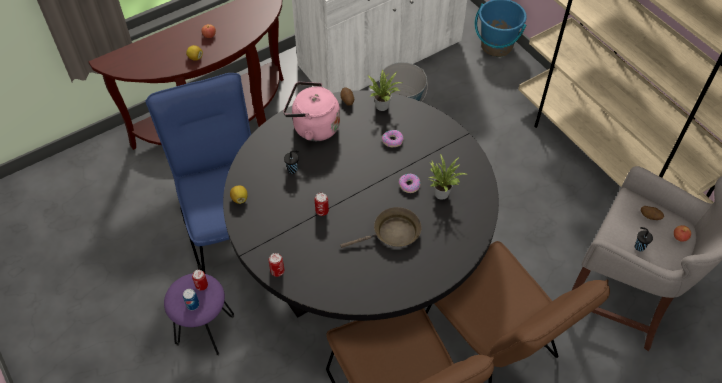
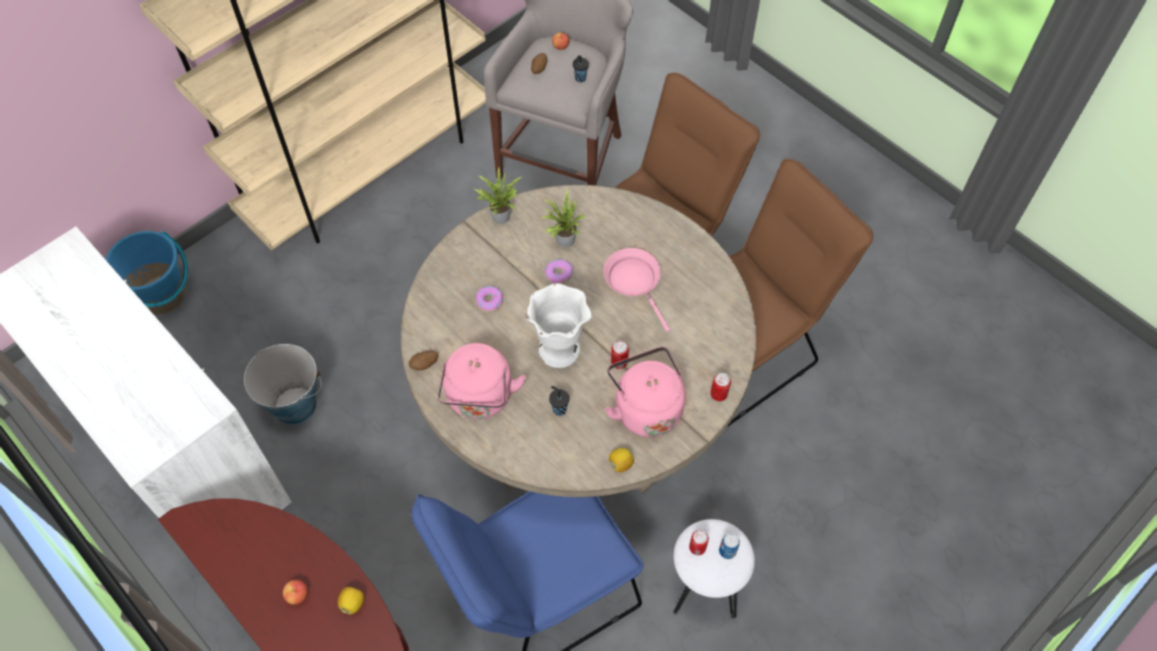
camera: 100 degrees left, 5 degrees up
(205, 329) = (704, 586): purple stool -> white stool
(279, 221) = (645, 407): none -> pink kettle
(341, 176) = (559, 350): none -> white vase
(361, 270) = (578, 415): black dining table -> beige dining table
(383, 105) = (427, 319): potted plant -> potted plant (499, 215)
(392, 233) = (635, 282): brown frying pan -> pink frying pan

